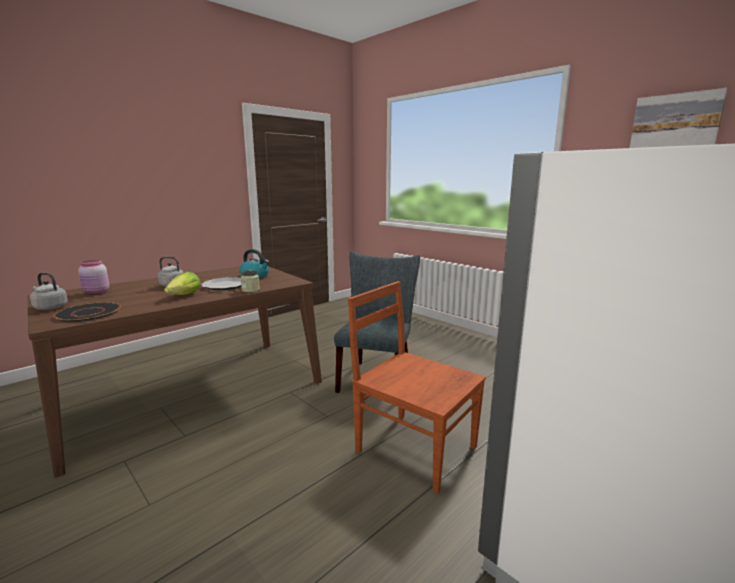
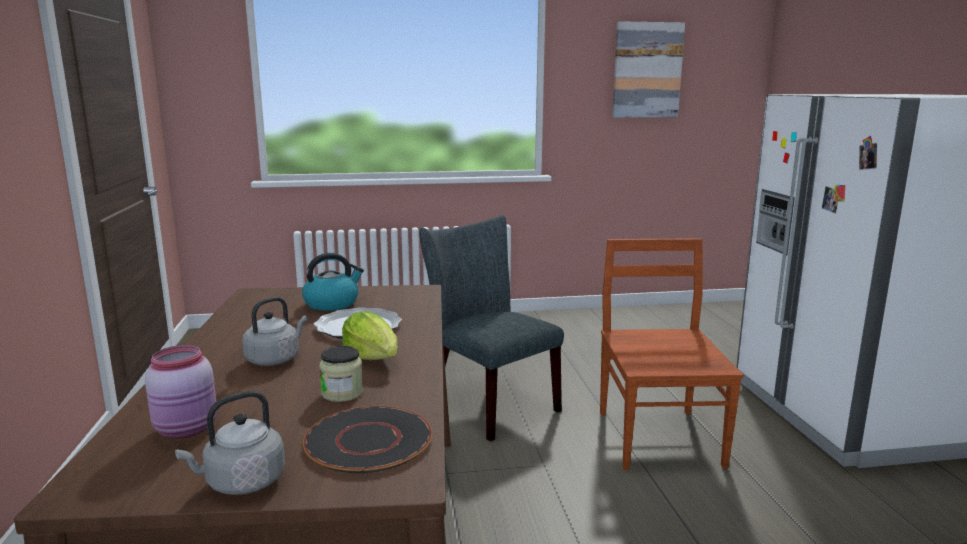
camera: 55 degrees left, 0 degrees up
(250, 290) = (420, 317): jar -> jar (342, 393)
(413, 448) = (658, 436): brown chair -> brown chair turned 105 degrees clockwise

